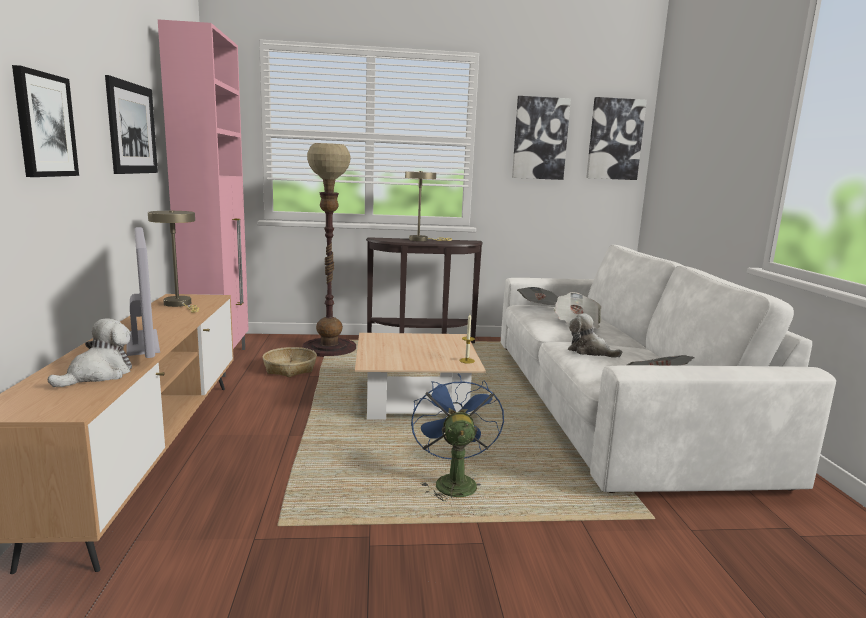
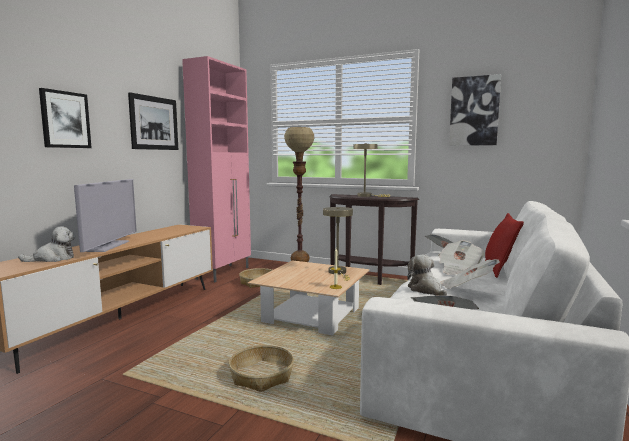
camera: 30 degrees right, 5 degrees down
(180, 304) = (172, 230): beige table lamp -> beige table lamp (338, 272)
(452, 481) = (261, 376): blue fan -> basket
(603, 321) = (499, 270): none -> red pillow
(615, 139) = (550, 105): picture -> none
(618, 344) = (466, 288): none -> newspaper

